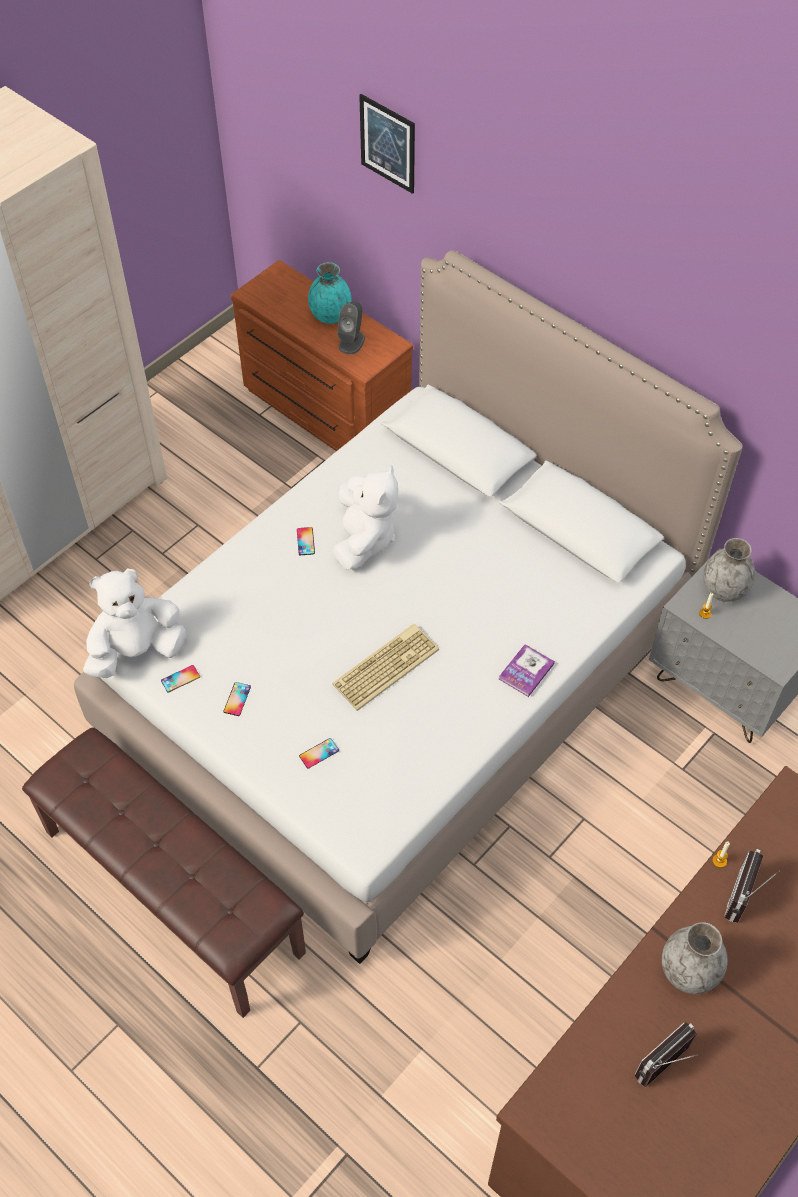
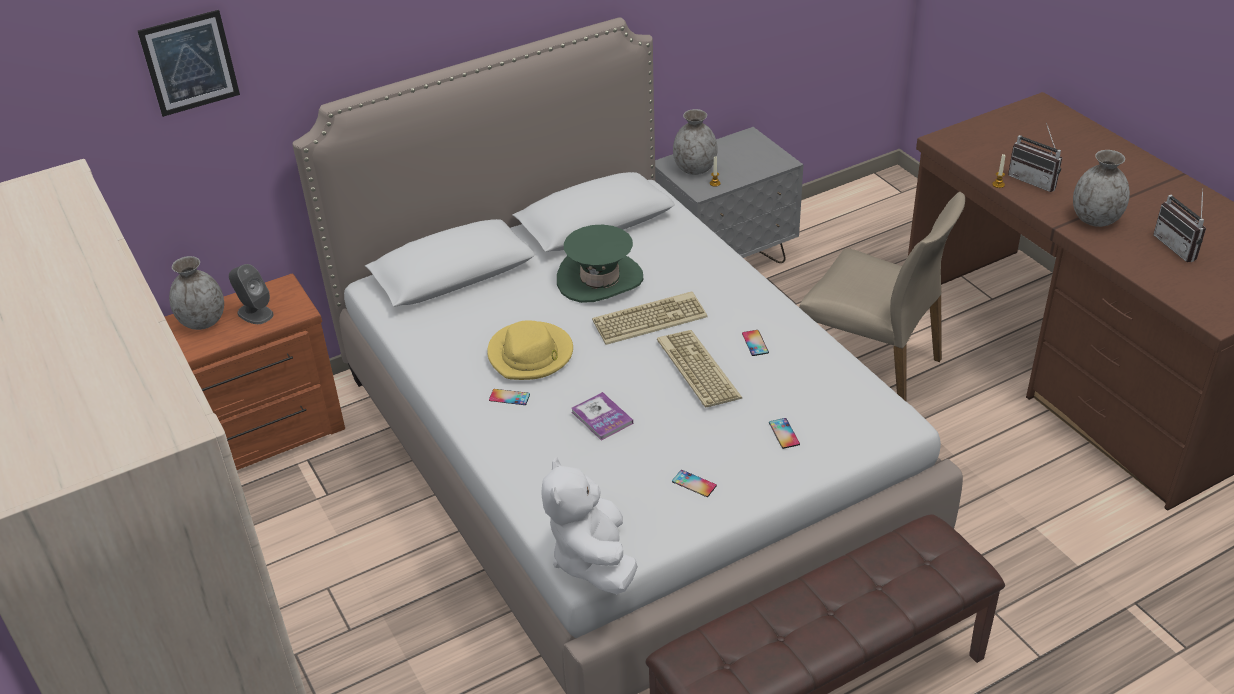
camera: 70 degrees left, 15 degrees down
(180, 679) = (648, 526): phone -> phone (755, 343)
(330, 316) = (203, 321): turquoise vase -> grey vase
(364, 539) = (531, 355): white plush toy -> yellow hat
(446, 612) = (650, 318): none -> keyboard
(491, 558) = (600, 279): none -> green hat
(526, 671) = (738, 284): book -> book (602, 417)
(606, 858) = (869, 367): none -> beige chair

